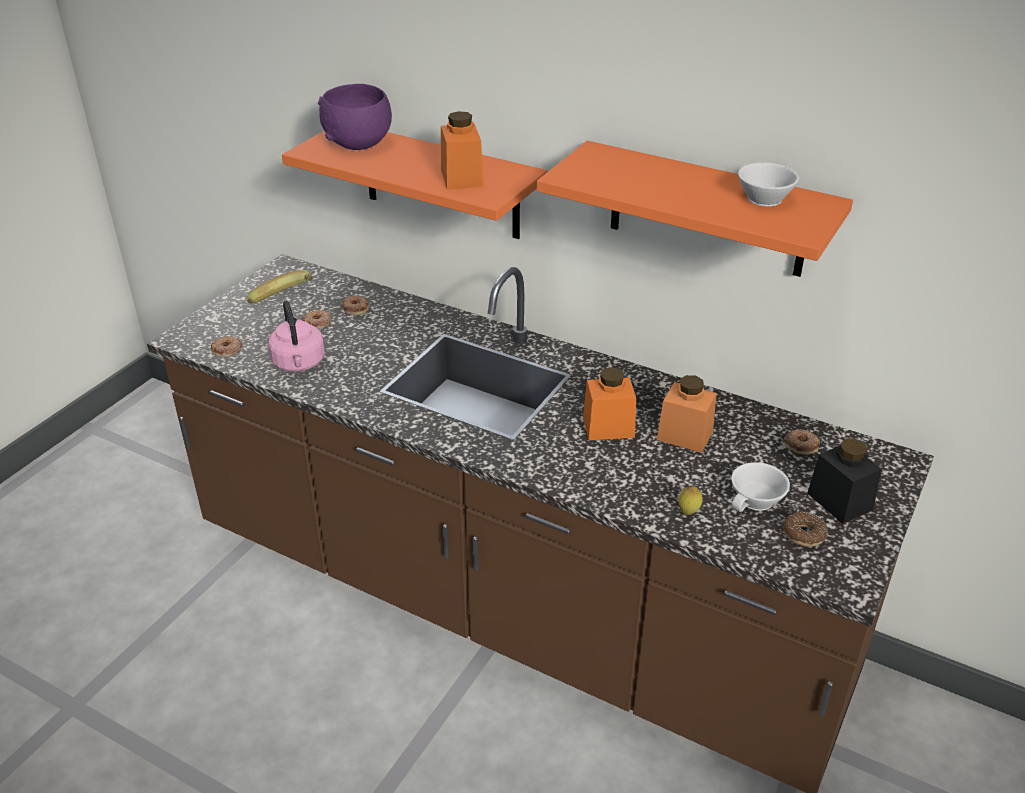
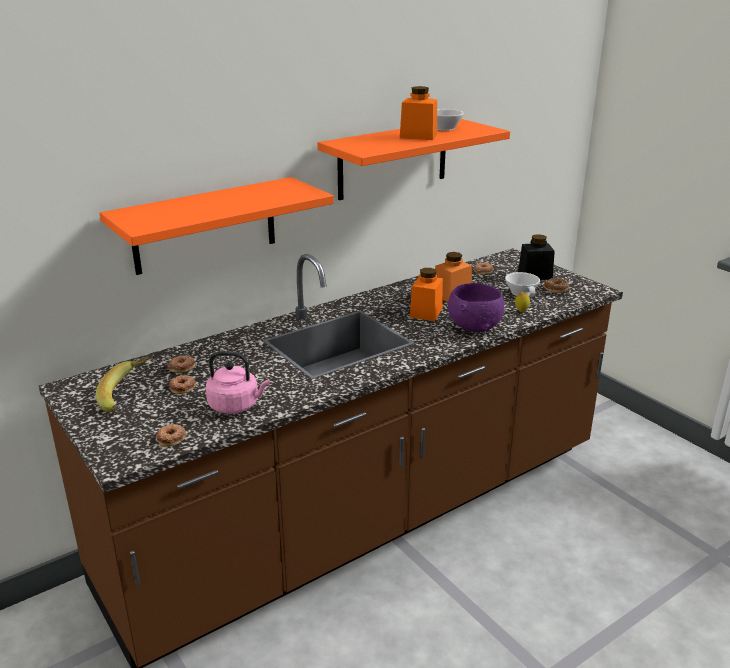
camera: 65 degrees left, 10 degrees down
(359, 144) = (159, 212): purple bowl -> purple bowl (475, 327)
(462, 178) = (271, 195): orange jar -> orange jar (418, 136)

